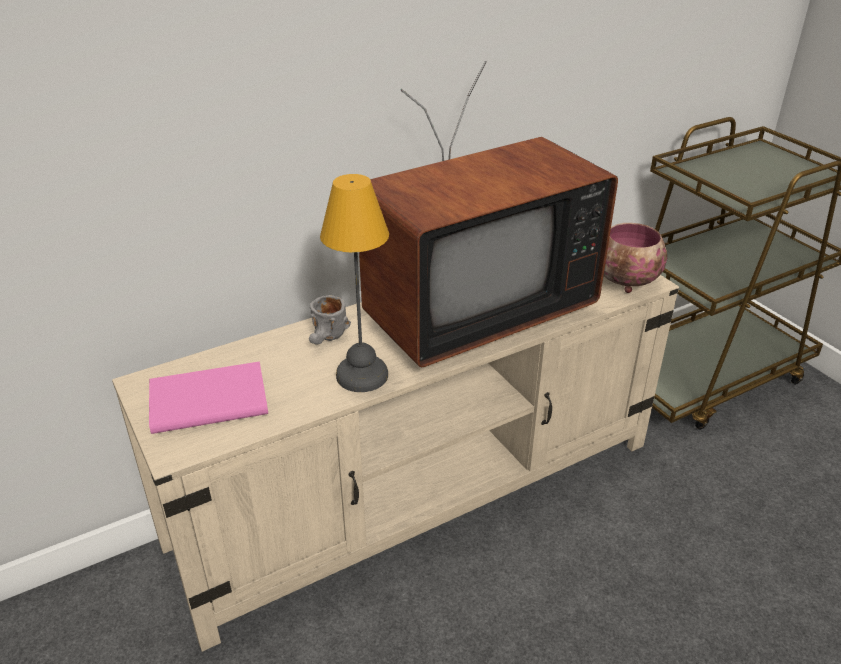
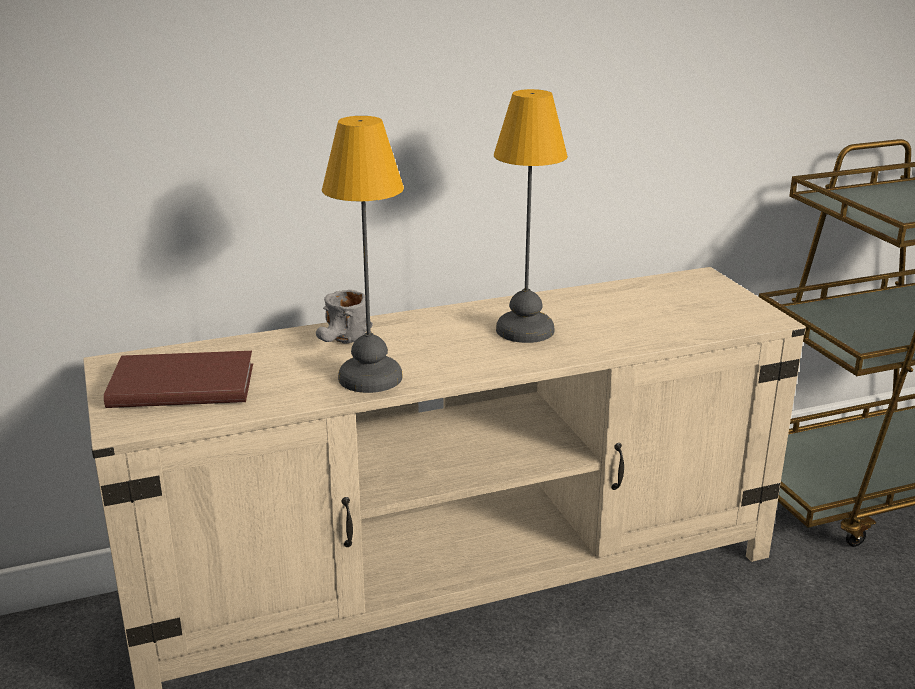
camera: 10 degrees right, 10 degrees down
(207, 400) = (181, 384): pink book -> brown book
(469, 311) = (525, 329): television -> table lamp
(626, 282) = (736, 317): bowl -> none

